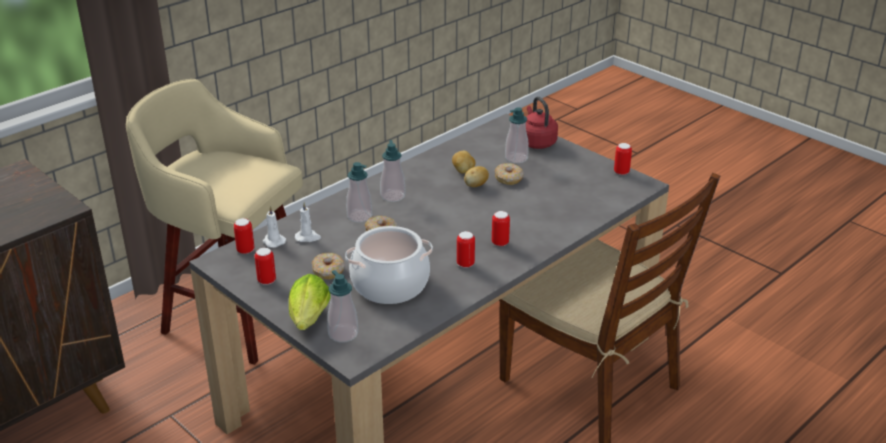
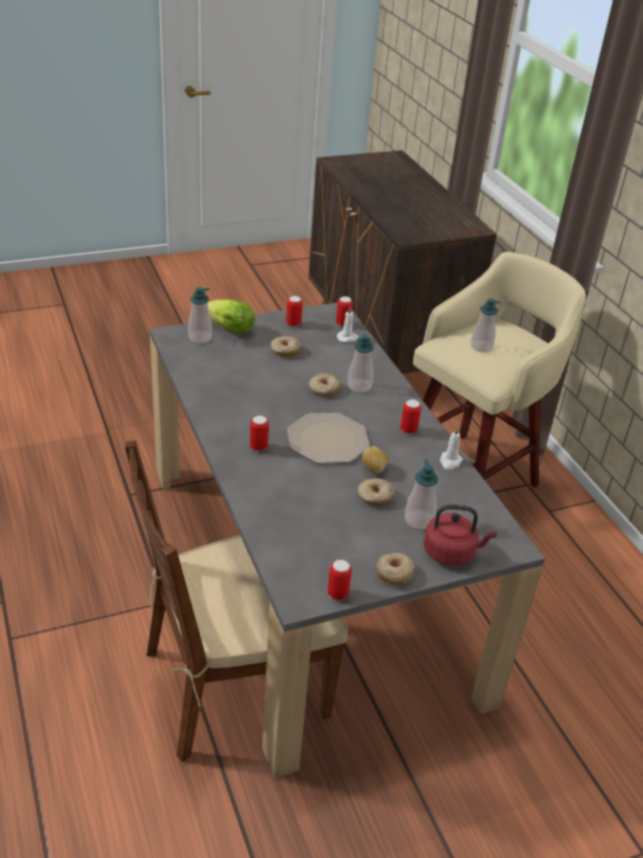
camera: 110 degrees right, 5 degrees up
(308, 237) = (342, 354): white candle -> white candle (450, 462)
(389, 285) = (242, 372): cooking pot -> none
(393, 196) = (384, 413): soap dispenser -> soap dispenser (481, 347)
(456, 214) = (327, 439): none -> plate
(463, 171) = (410, 471): potato -> none
(465, 264) = (241, 417): can -> can (408, 430)
(579, 157) = (394, 573): none -> donut

